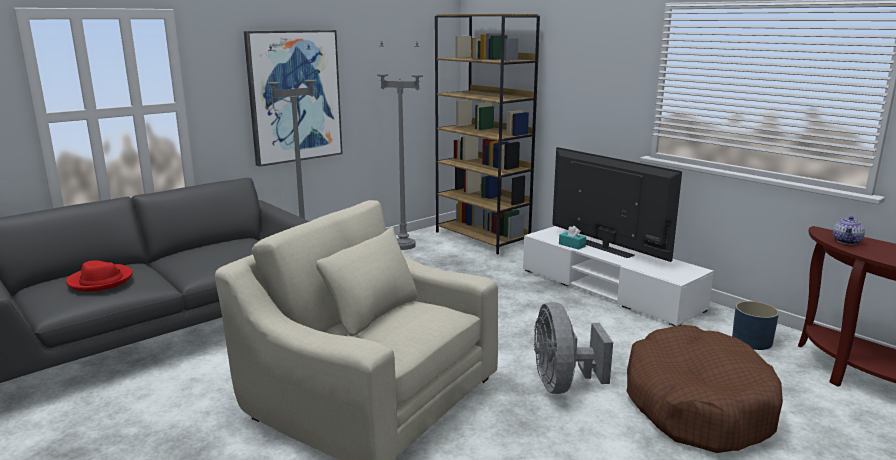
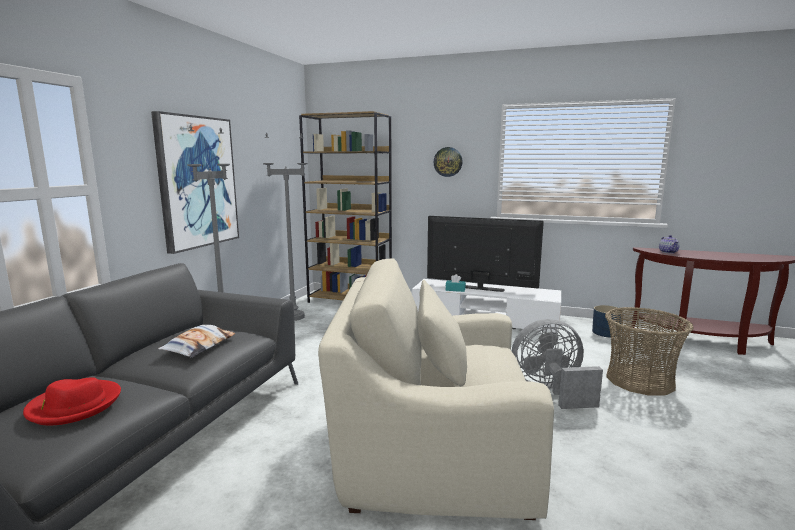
camera: 30 degrees left, 5 degrees down
(223, 255) = (199, 346): none -> pillow
(562, 384) = (551, 391): grey fan -> grey fan turned 120 degrees clockwise
(599, 77) = (448, 162): none -> wall clock
(697, 405) = (640, 380): brown dog bed -> basket

